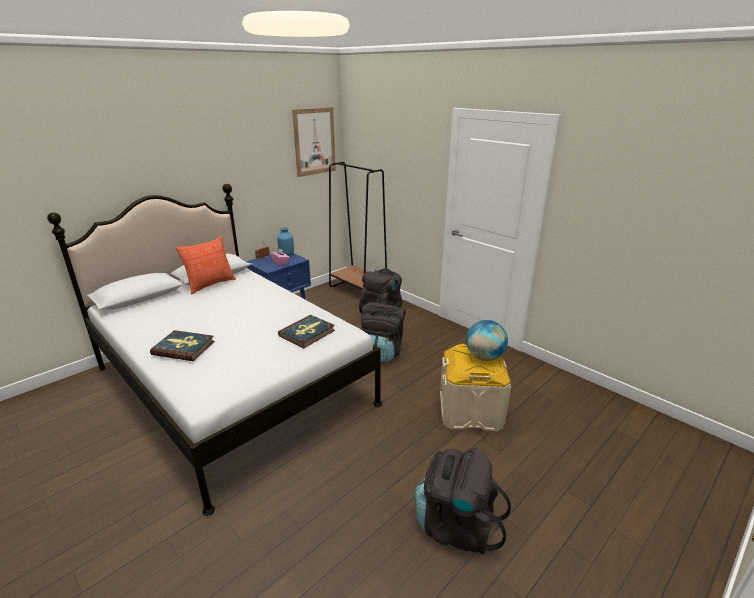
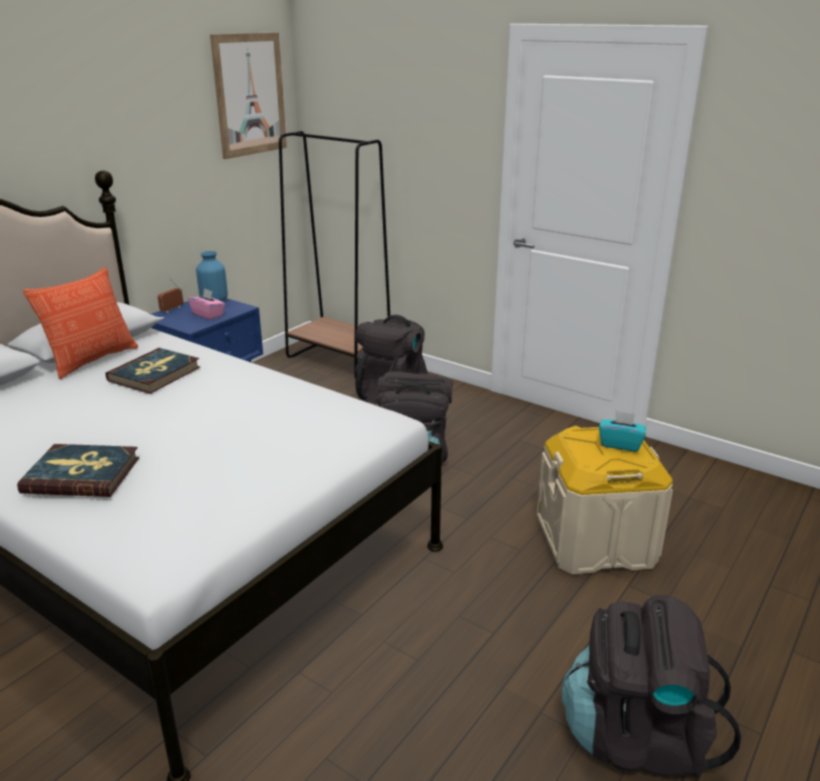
camera: 10 degrees left, 0 degrees up
(307, 333) = (311, 429): book -> book (155, 374)
(484, 357) = (620, 444): globe -> turquoise tissue box

